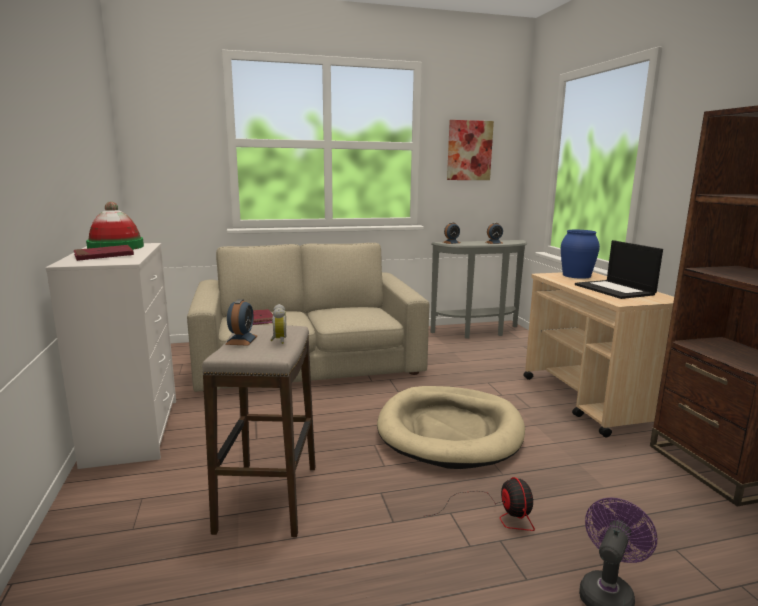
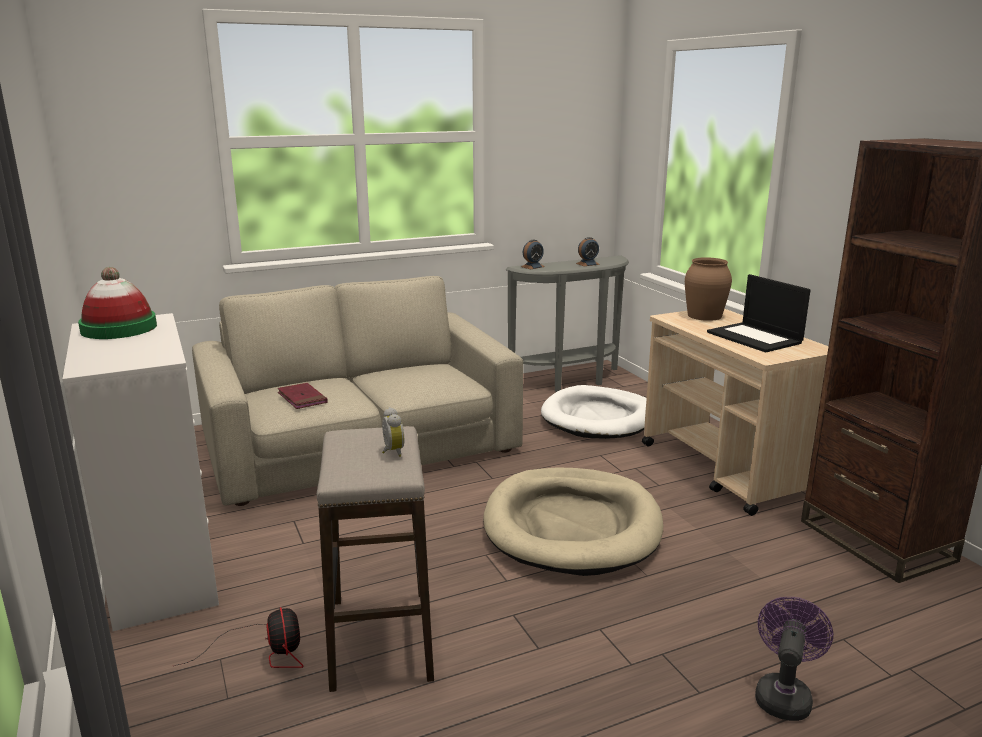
camera: 10 degrees left, 5 degrees up
(104, 256) = (121, 349): red book -> none
(241, 340) = (345, 455): alarm clock -> none
(469, 150) = (549, 138): picture -> none
(493, 357) = (598, 418): none -> white dog bed
(495, 514) = (649, 624): fan -> fan (266, 651)
(576, 275) = (704, 315): blue vase -> brown vase

